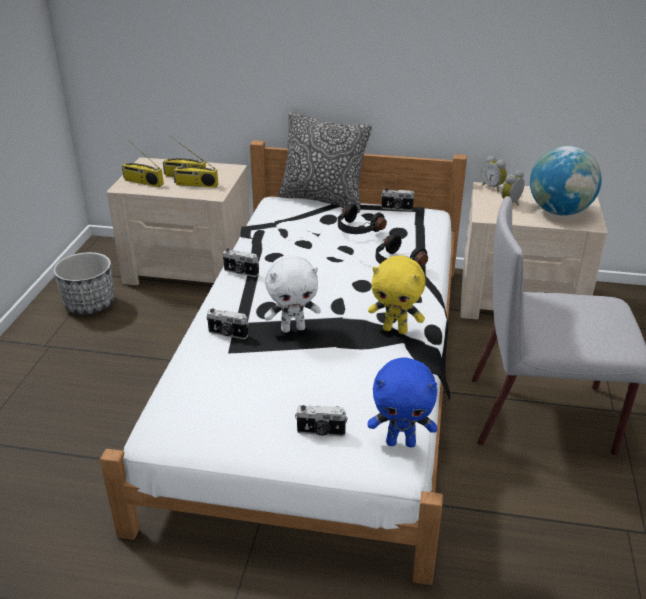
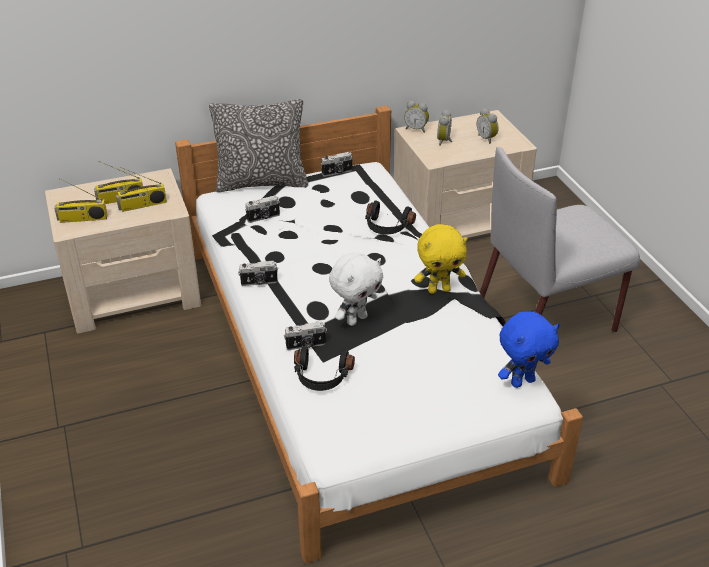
camera: 30 degrees left, 5 degrees up
(89, 305) = (64, 368): planter -> none
(321, 432) = (459, 398): camera -> camera (263, 218)
(357, 230) = (324, 205): black headphones -> black headphones (322, 377)
(559, 211) = (487, 139): globe -> alarm clock

